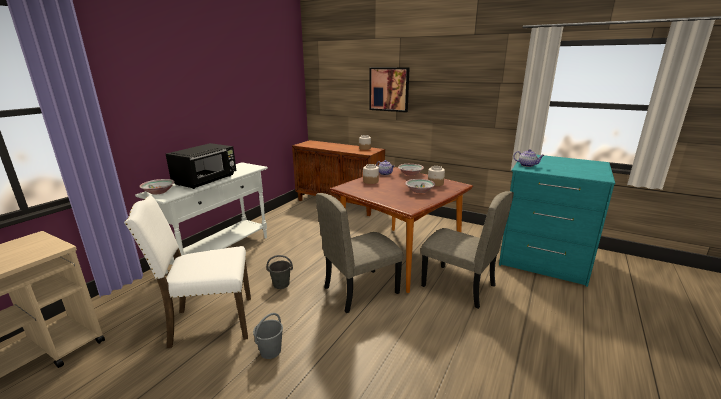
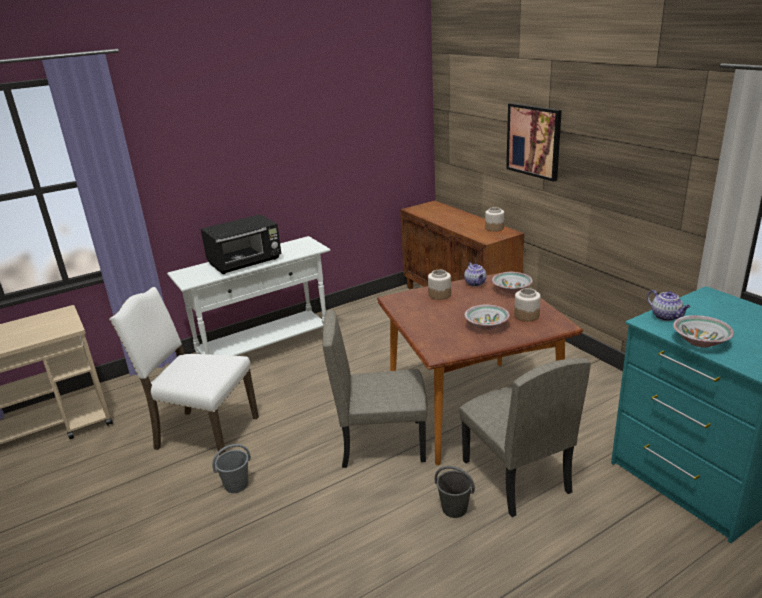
camera: 30 degrees right, 5 degrees up
(159, 192) = (189, 273): bowl -> bowl (701, 341)
(281, 284) = (300, 409): grey bucket -> grey bucket (455, 508)

